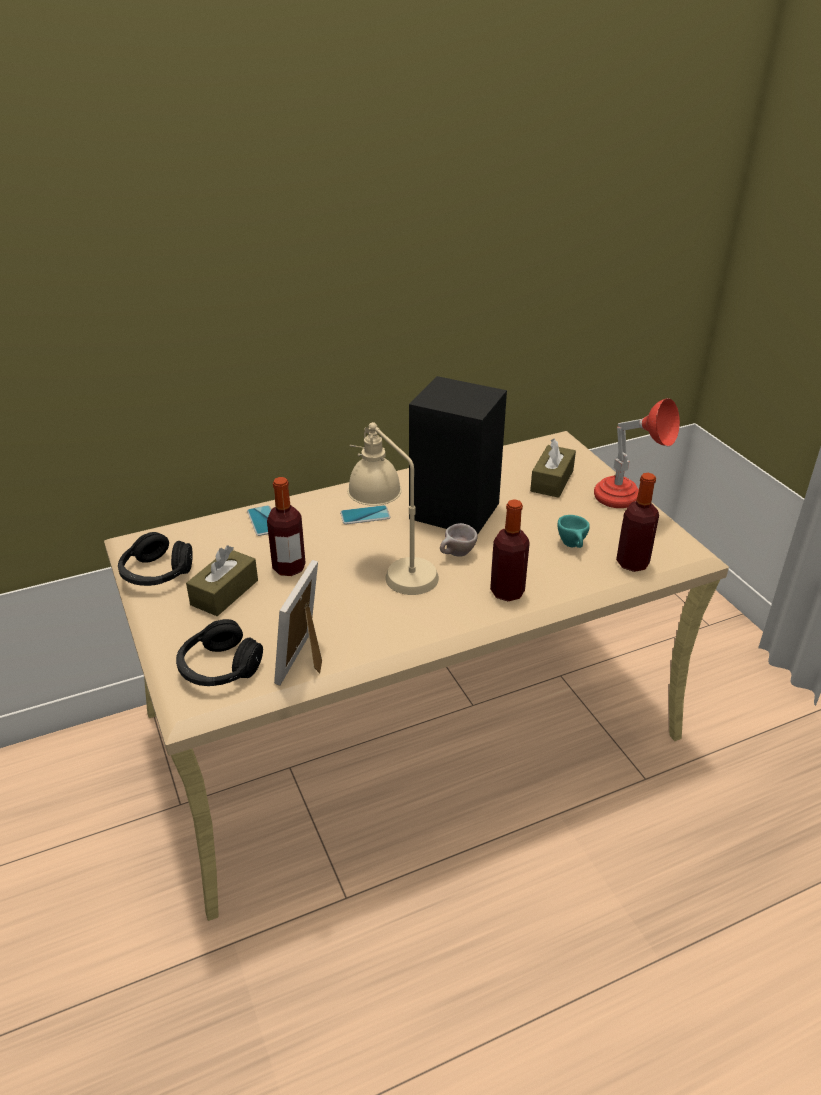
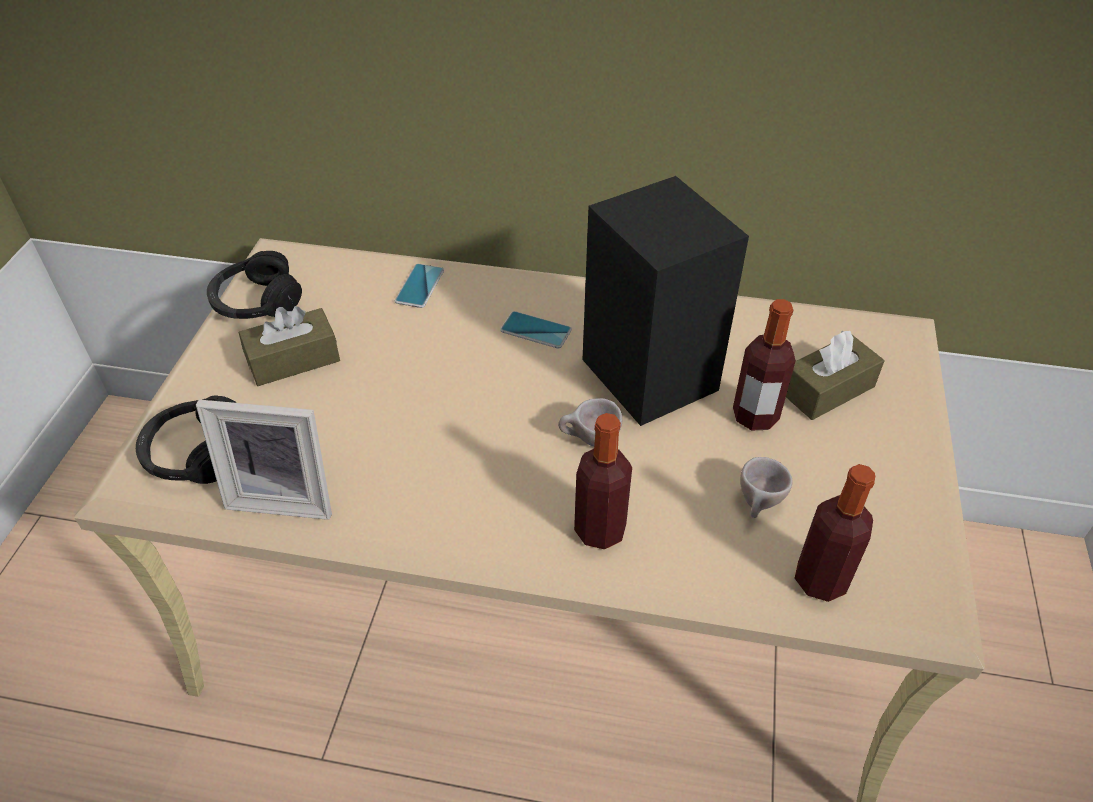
camera: 35 degrees right, 10 degrees up
(289, 567) = (386, 361): bottle -> bottle (755, 416)
(307, 661) = (284, 495): picture frame -> picture frame turned 135 degrees counterclockwise
(393, 569) = (495, 421): beige table lamp -> none
(573, 546) = (758, 506): turquoise cup -> beige cup
(626, 503) = (907, 476): red table lamp -> none

